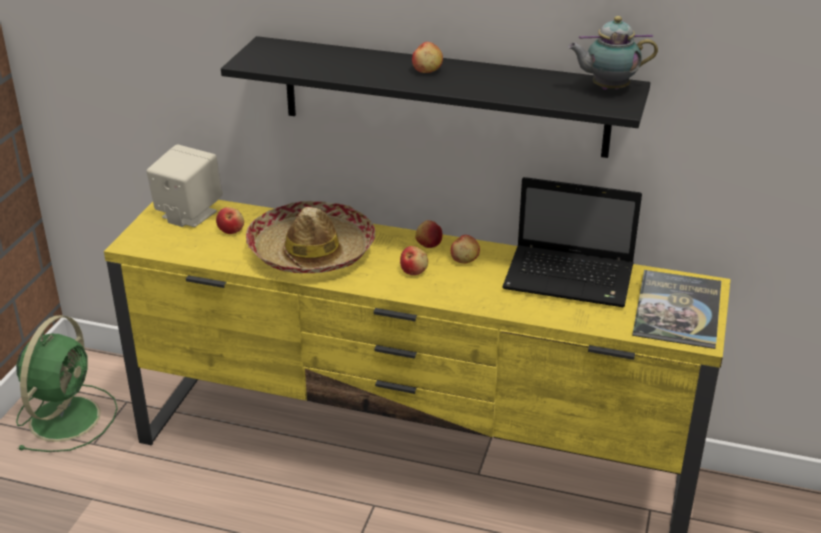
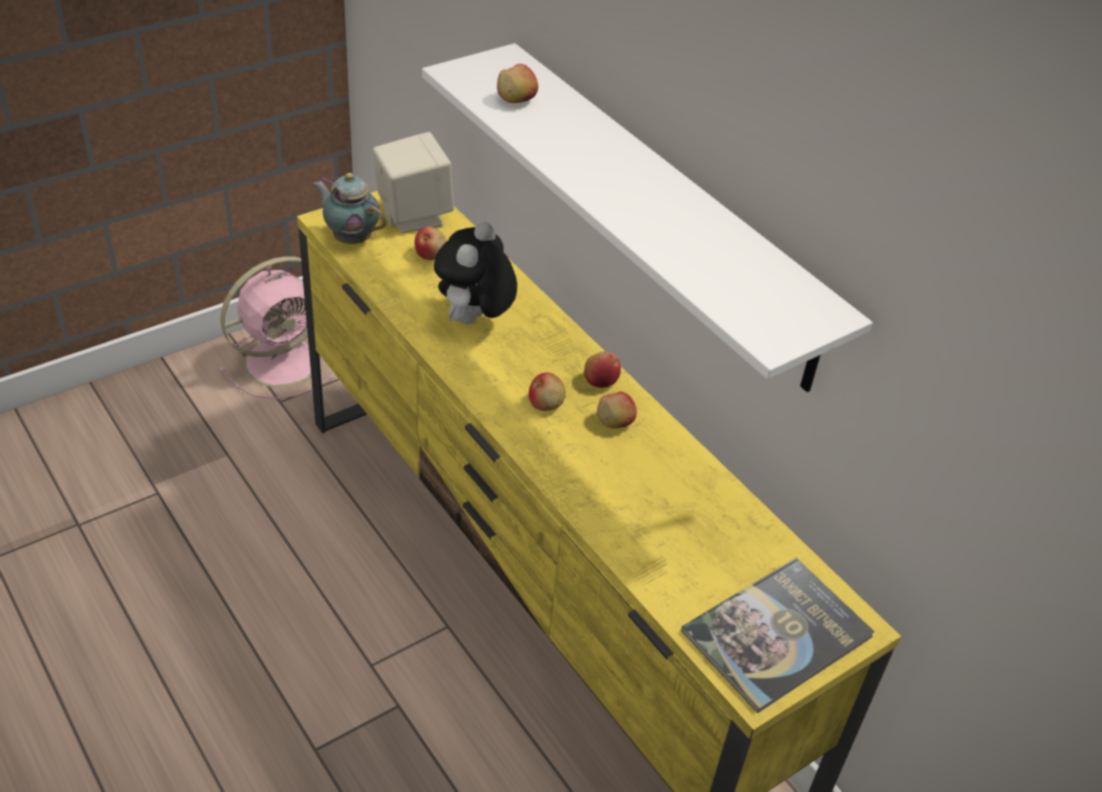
camera: 35 degrees right, 10 degrees up
(66, 416) = (285, 361): green fan -> pink fan
(311, 251) = (474, 321): hat -> plush toy
(427, 70) = (623, 173): apple -> apple (516, 100)
(443, 97) = (663, 213): black shelf -> white shelf
(572, 278) = (703, 516): laptop -> none
(607, 89) = (798, 304): teapot -> teapot (350, 238)

